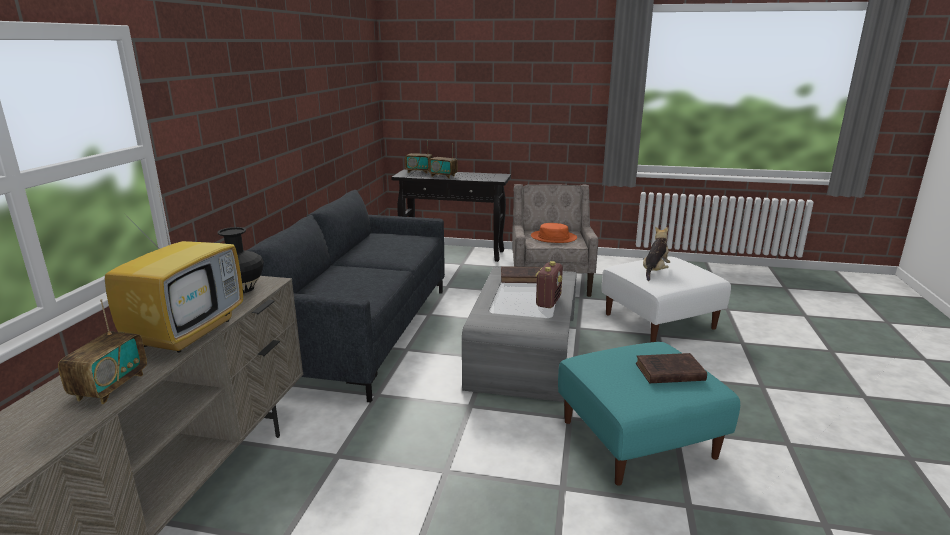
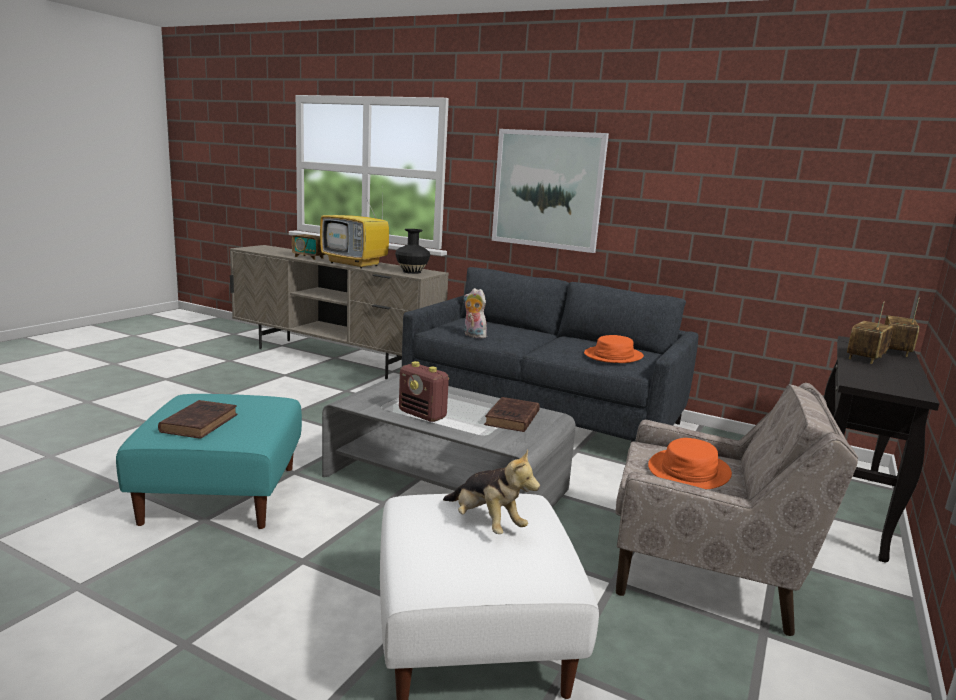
camera: 105 degrees right, 5 degrees down
(249, 133) = (547, 190): none -> picture
(376, 287) = (473, 335): none -> plush toy
(402, 241) = (613, 356): none -> orange hat

